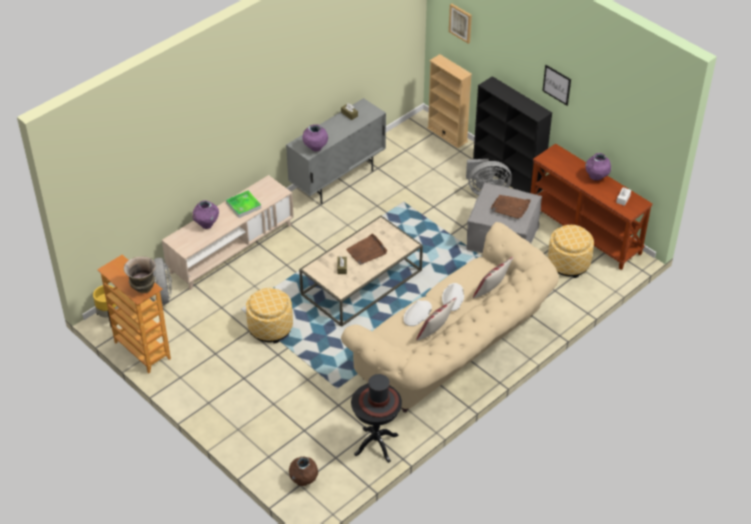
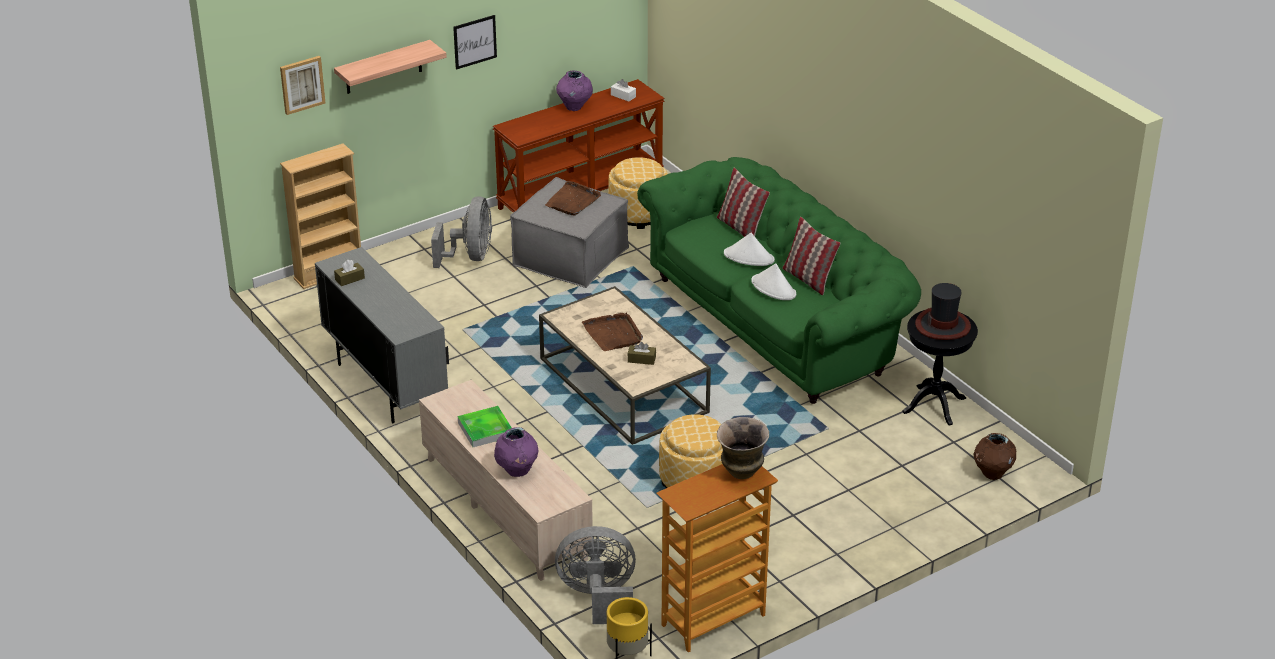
camera: 80 degrees left, 10 degrees down
(315, 148) = (418, 317): purple vase -> none
(455, 352) = (778, 322): beige sofa -> green sofa
(503, 52) = (383, 67): none -> shelf
(508, 175) = (445, 234): black bookcase -> none

